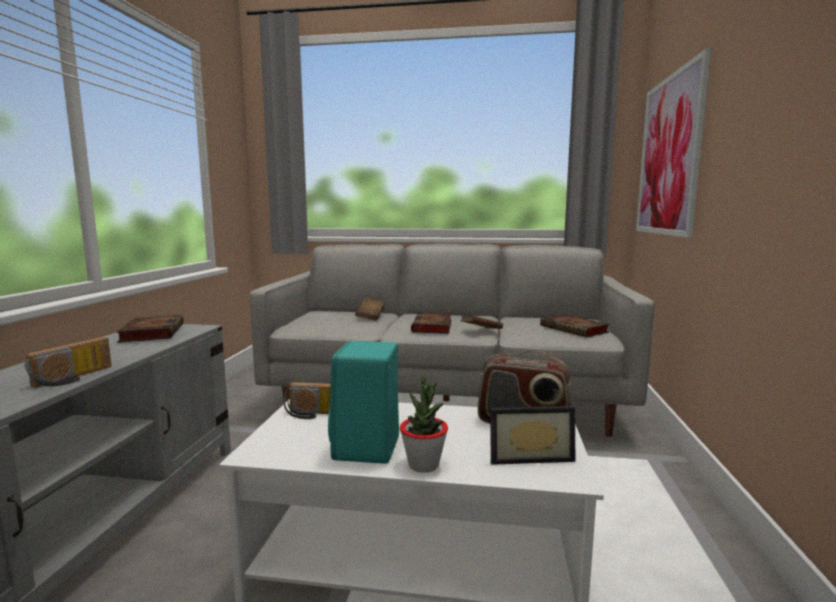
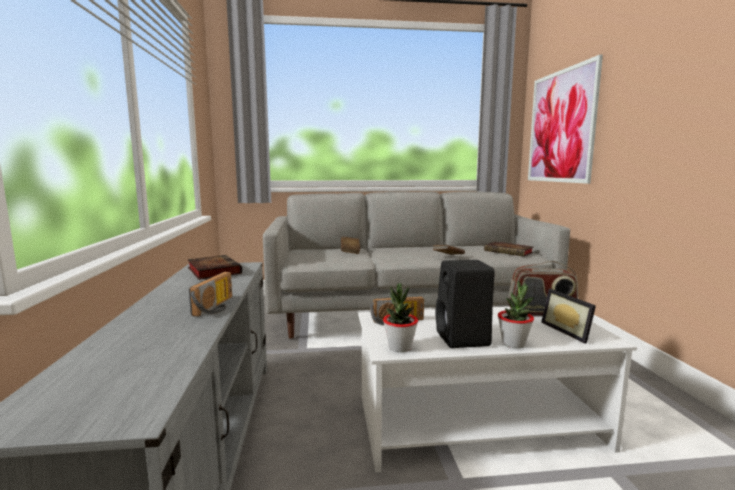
camera: 15 degrees left, 0 degrees up
(273, 451) = (400, 348): none -> potted plant
(366, 449) = (463, 339): turquoise speaker -> black speaker
(432, 327) = (409, 256): book -> none
(529, 456) = (569, 331): picture frame -> picture frame turned 90 degrees clockwise

